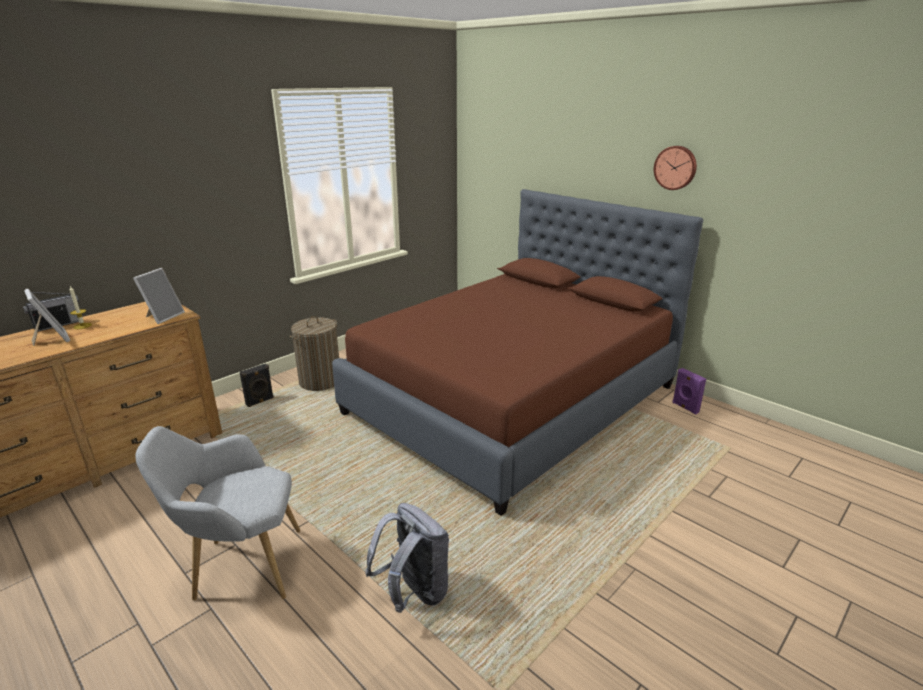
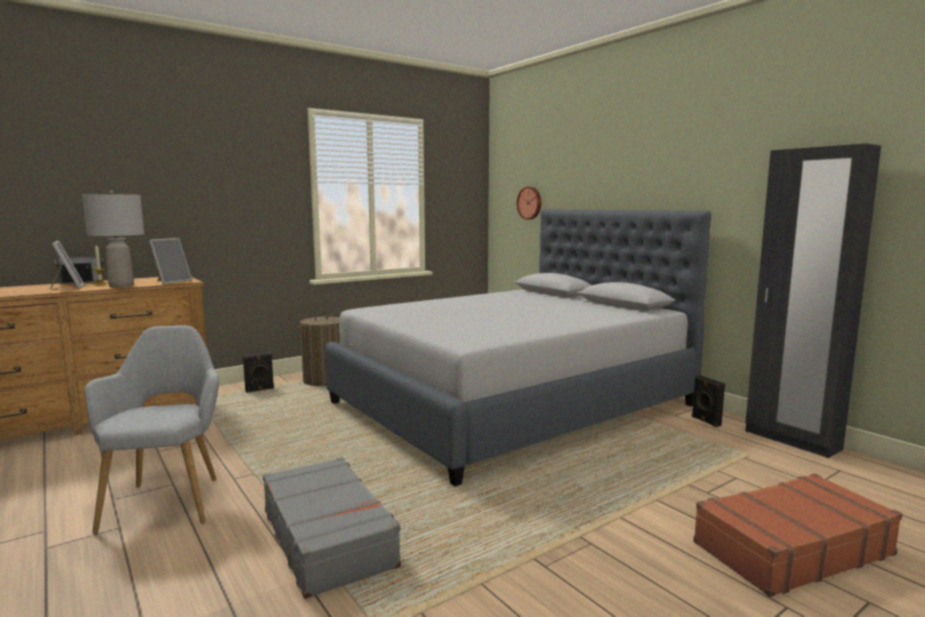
camera: 10 degrees right, 15 degrees down
(113, 332) = (121, 286): none -> grey table lamp
(241, 566) = (168, 500): grey armchair -> grey armchair turned 75 degrees clockwise
(414, 593) = (328, 537): grey backpack -> grey suitcase
(513, 399) = (512, 404): brown bed -> grey bed
(675, 167) = (682, 167): wall clock -> wall clock (530, 203)
(684, 407) = (705, 421): purple speaker -> black speaker
(758, 425) = (791, 440): none -> black wardrobe
(785, 553) = (790, 548): none -> brown suitcase

